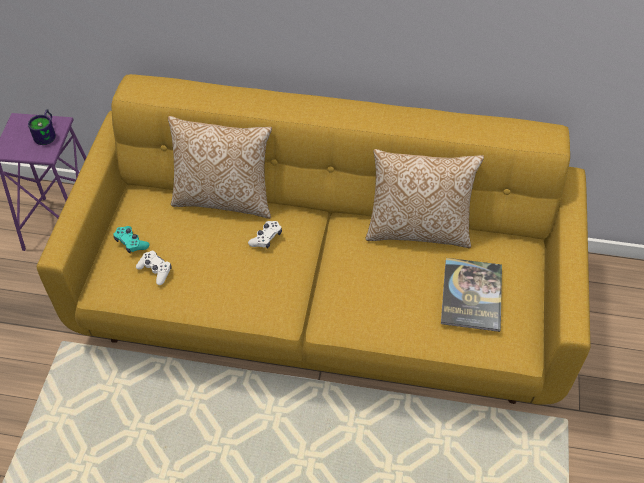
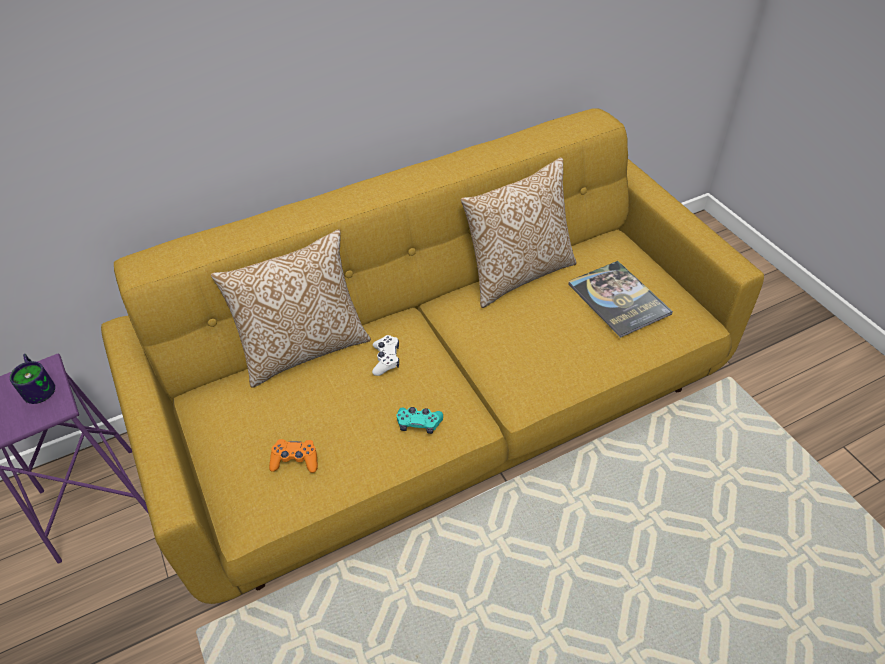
camera: 35 degrees left, 5 degrees down
(131, 243) = (240, 450): turquoise game controller -> turquoise game controller (419, 423)
(155, 270) = (295, 460): white game controller -> orange game controller

